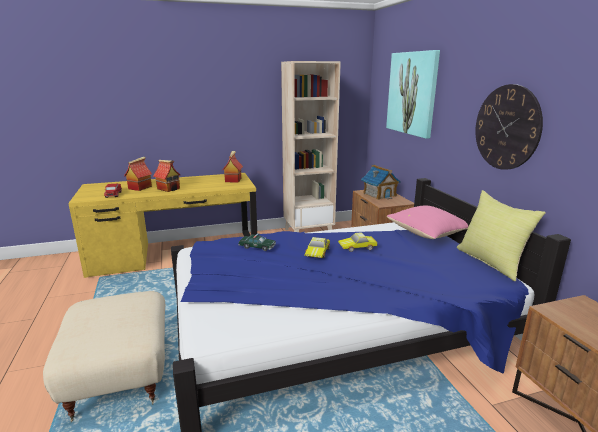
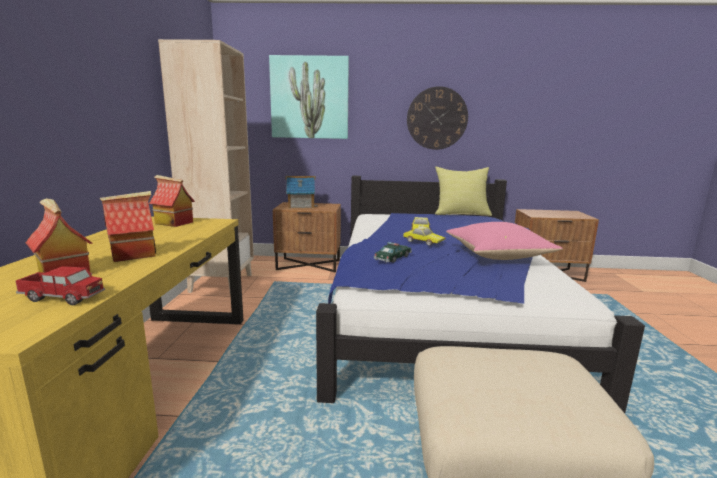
camera: 70 degrees left, 5 degrees down
(428, 234) = (403, 214): pink pillow -> pink pillow (498, 256)

